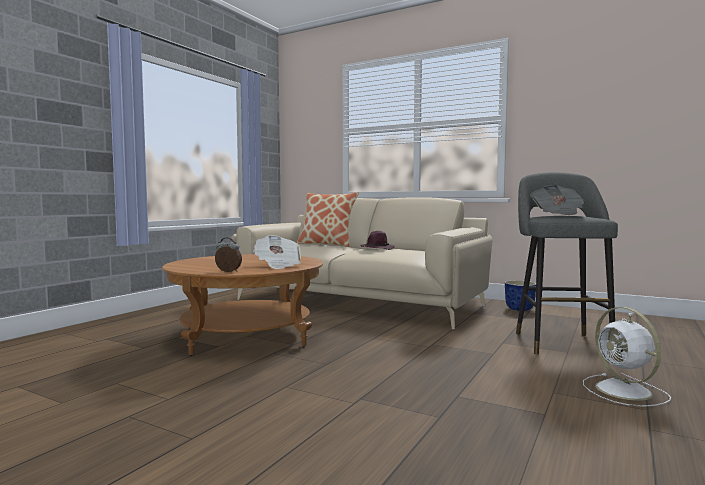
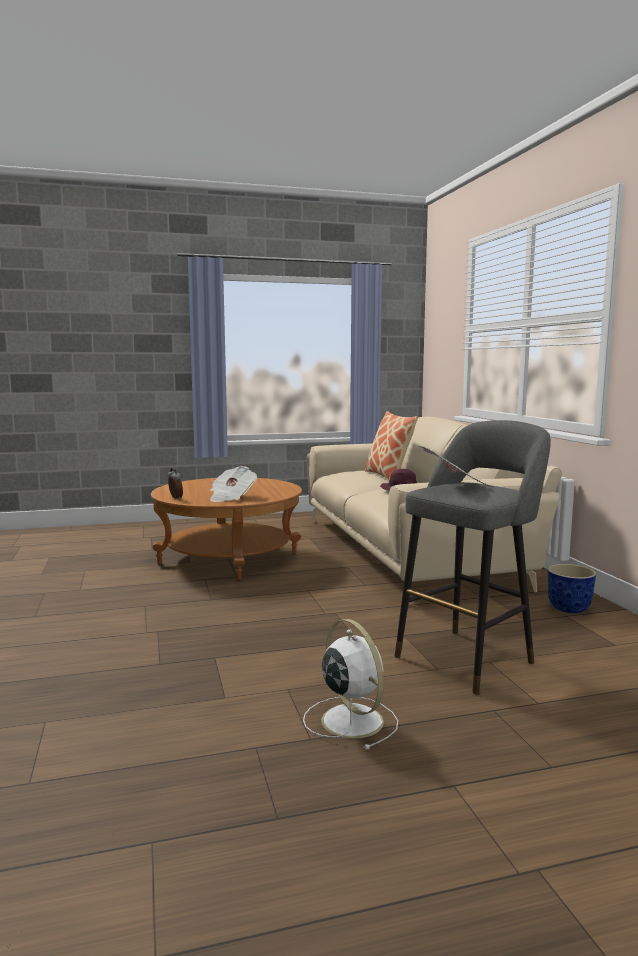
camera: 45 degrees right, 5 degrees up
(625, 391) = (350, 719): white fan -> white fan turned 120 degrees clockwise

